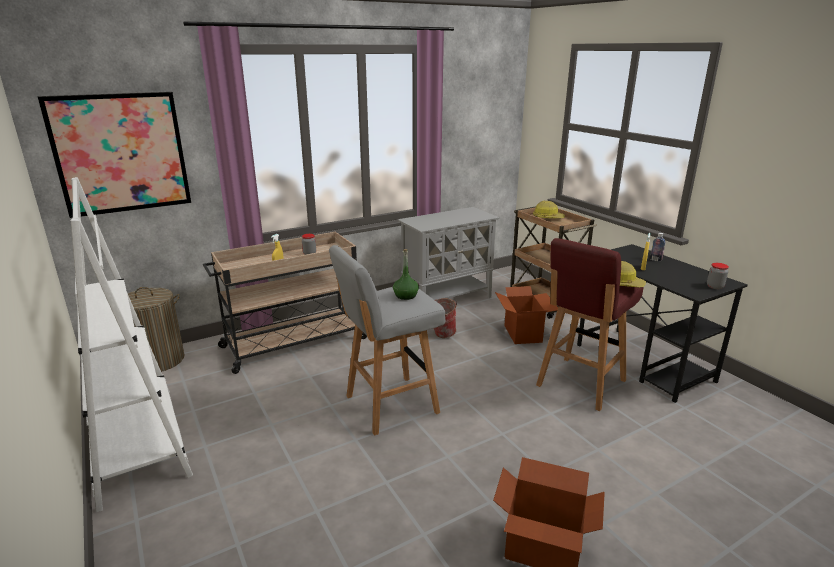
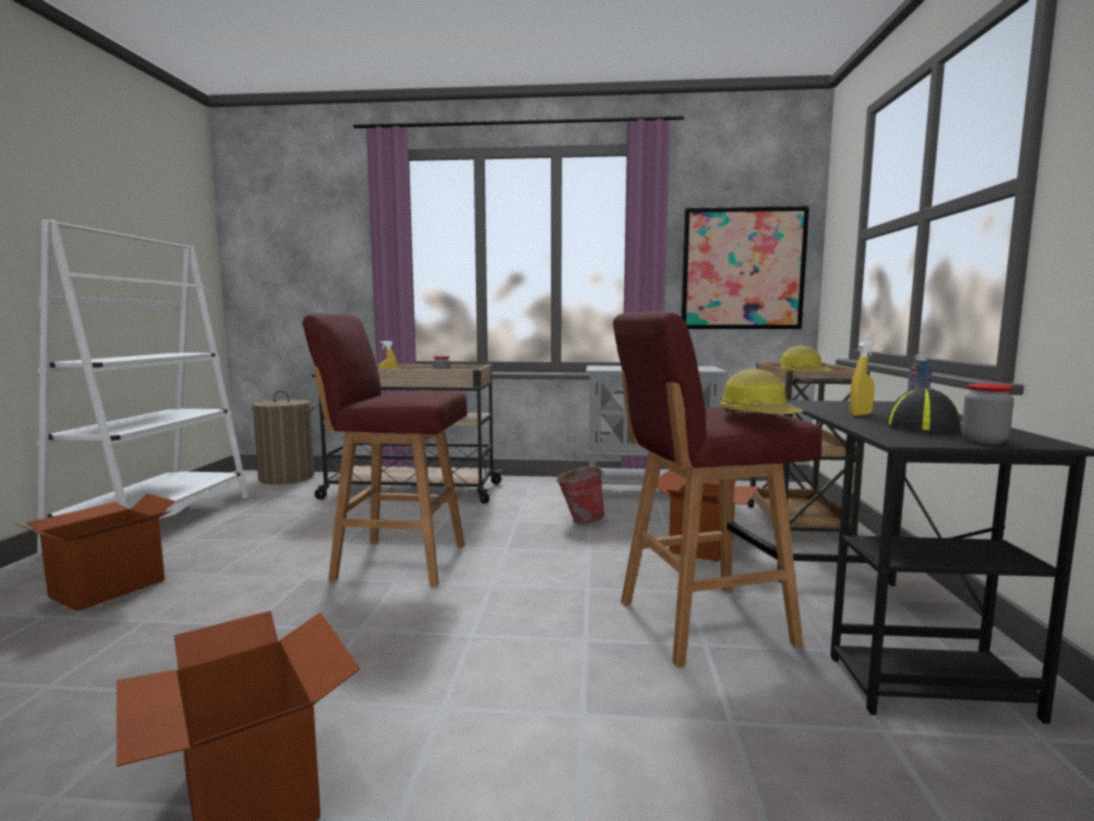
camera: 35 degrees right, 15 degrees down
(121, 153) = (293, 256): picture -> picture (742, 269)
(235, 507) = (107, 588): none -> cardboard box
(389, 405) = (397, 561): grey stool -> red stool
(405, 295) = (417, 392): green bottle -> none
(679, 275) = (924, 426): none -> cap

